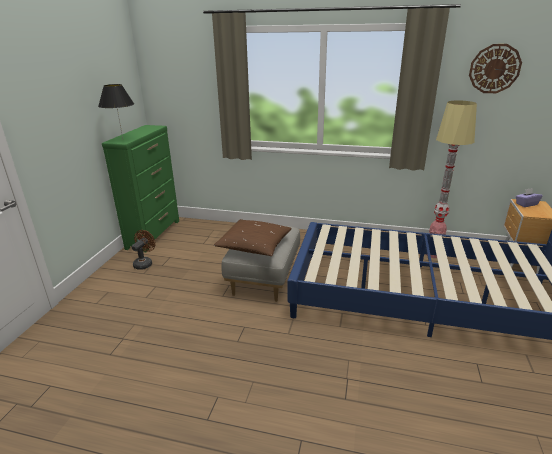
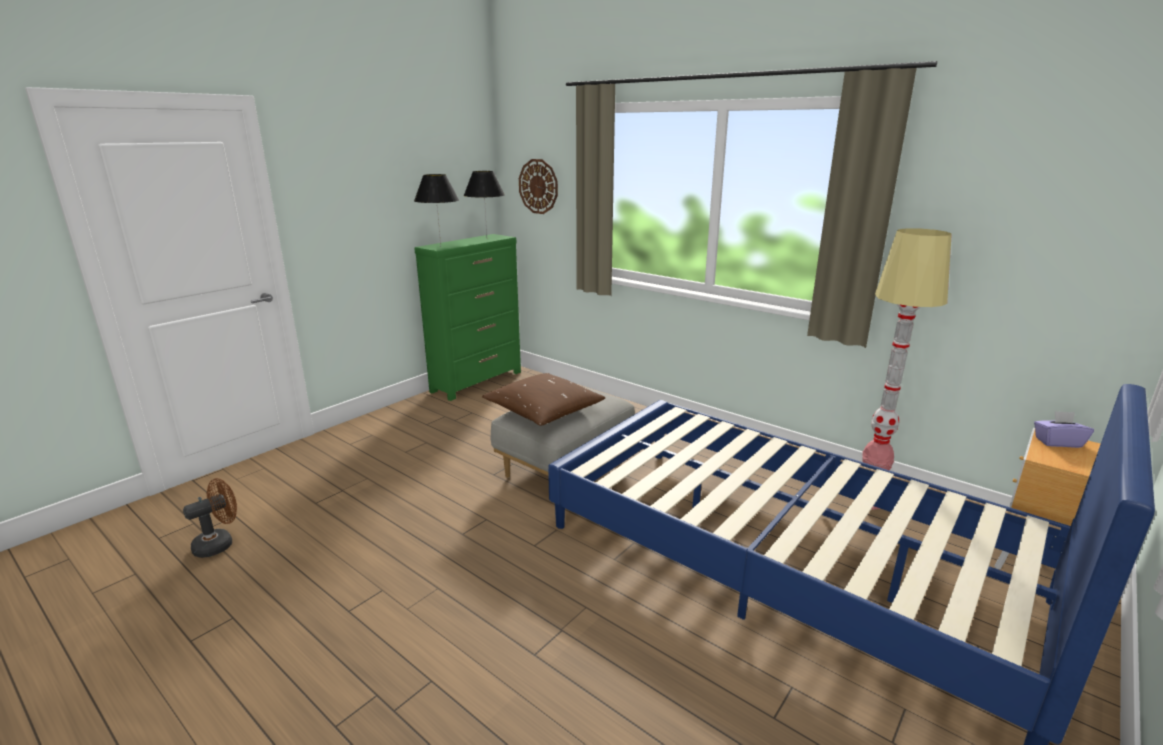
camera: 25 degrees right, 5 degrees down
(145, 263) = (437, 413): brown fan -> brown fan (219, 543)
(147, 129) = (486, 238): none -> black table lamp
(494, 69) = (1010, 177): wall clock -> wall clock (538, 186)

